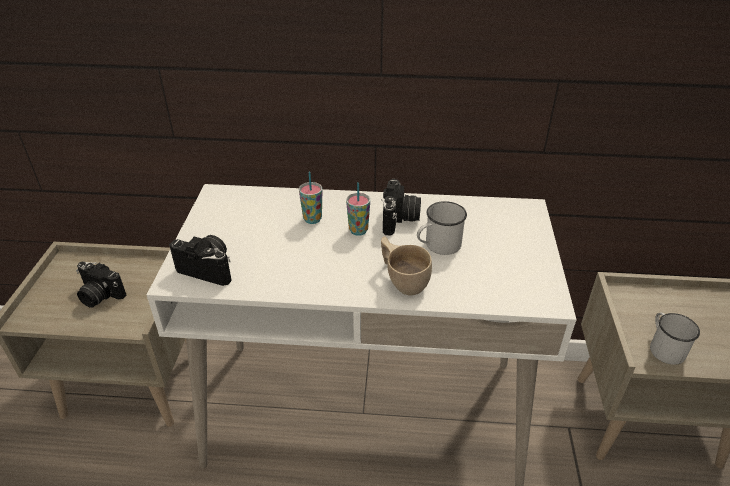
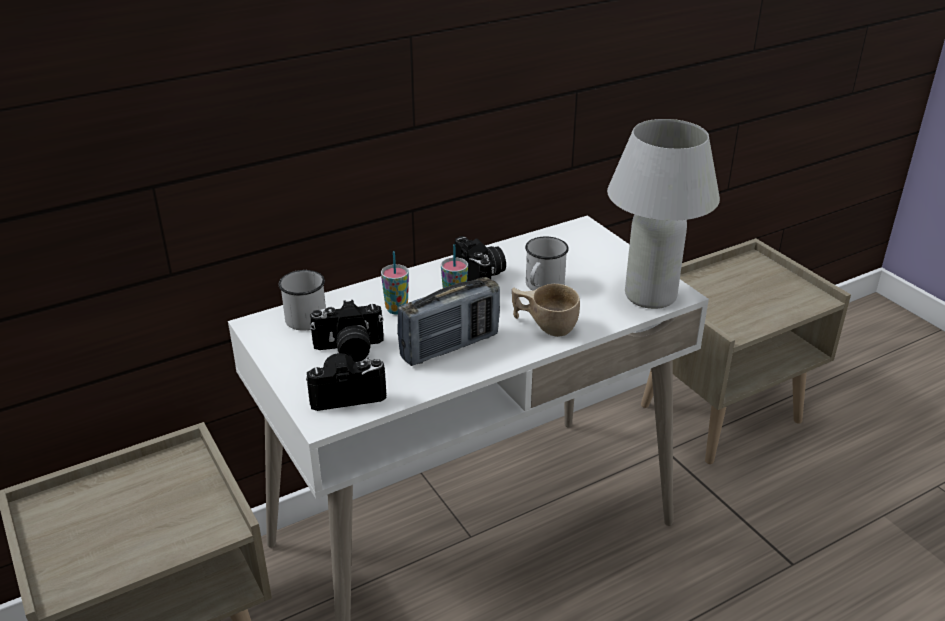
camera: 35 degrees left, 5 degrees down
(99, 296) = (136, 521): camera -> camera (349, 350)
(315, 265) = (450, 346): none -> radio
(522, 293) = (650, 296): none -> white table lamp
(664, 347) = (738, 318): white mug -> white mug (301, 316)

